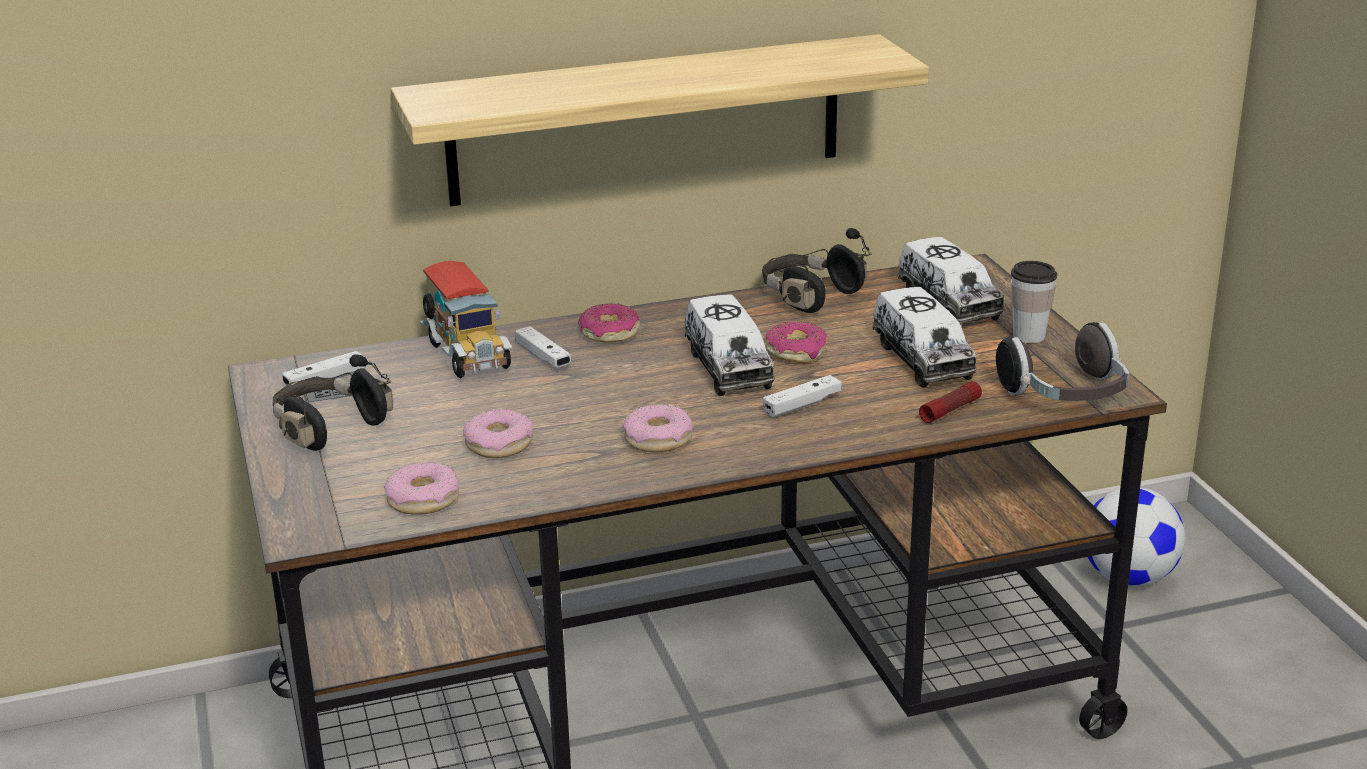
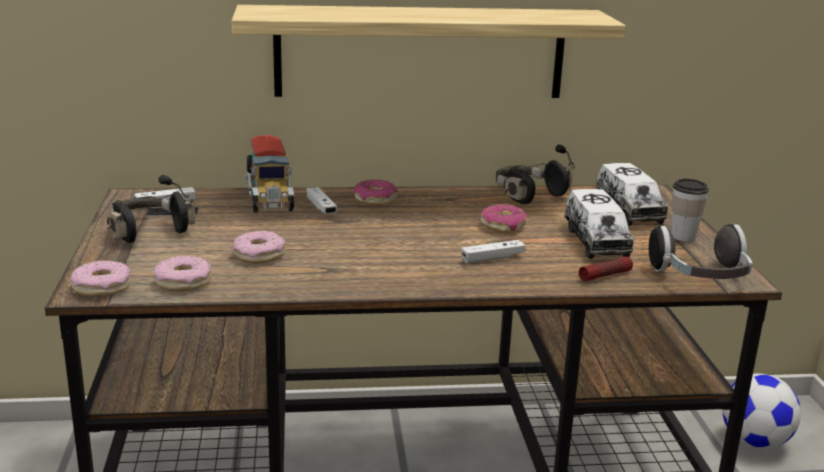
camera: 10 degrees right, 5 degrees down
(658, 439) = (375, 266): donut -> donut (102, 287)
(728, 367) = (449, 229): toy truck -> none

